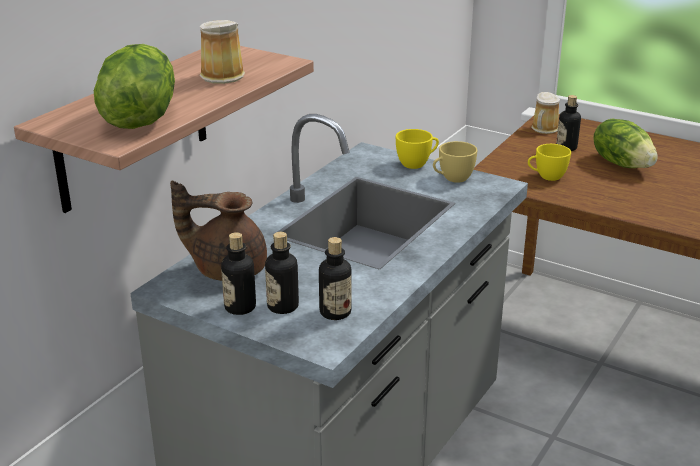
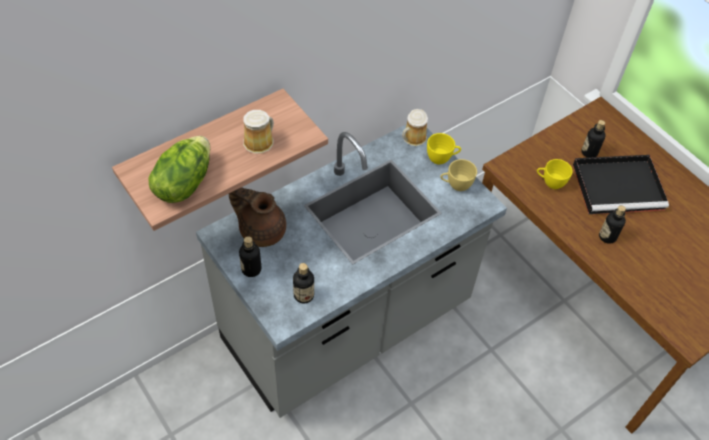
camera: 20 degrees right, 25 degrees up
(283, 306) = (276, 278): bottle -> bottle (607, 236)
(544, 129) = (587, 123): mug -> mug (413, 138)
(622, 163) = (619, 186): lettuce -> black tray

